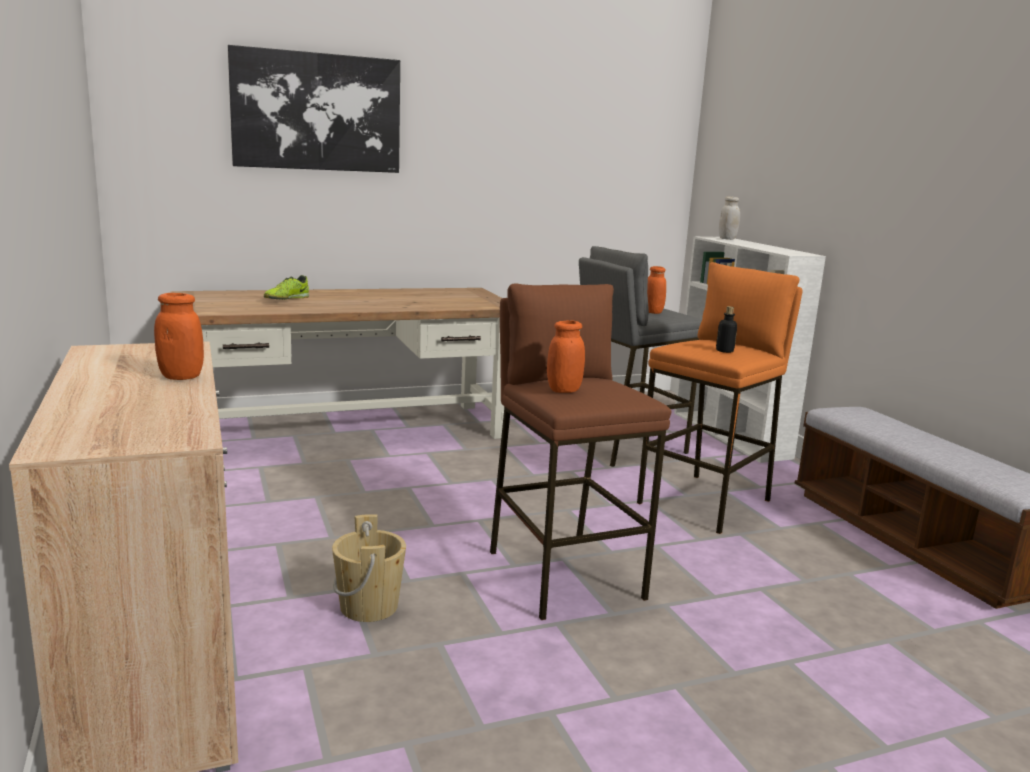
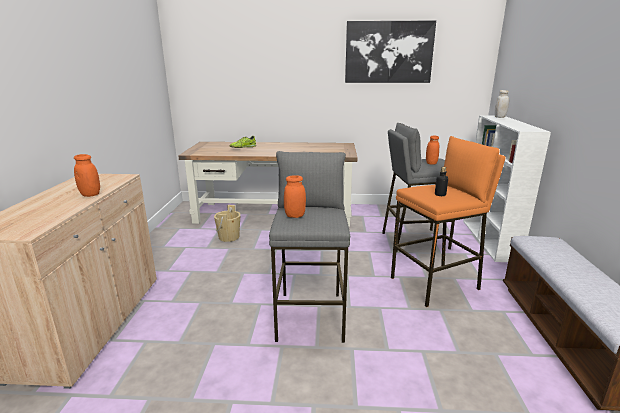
camera: 25 degrees right, 5 degrees up
(317, 112) = (264, 51): picture -> picture (388, 52)
(369, 606) = (200, 314): beige bucket -> beige bucket (229, 237)
(564, 574) = (311, 316): brown stool -> grey stool

